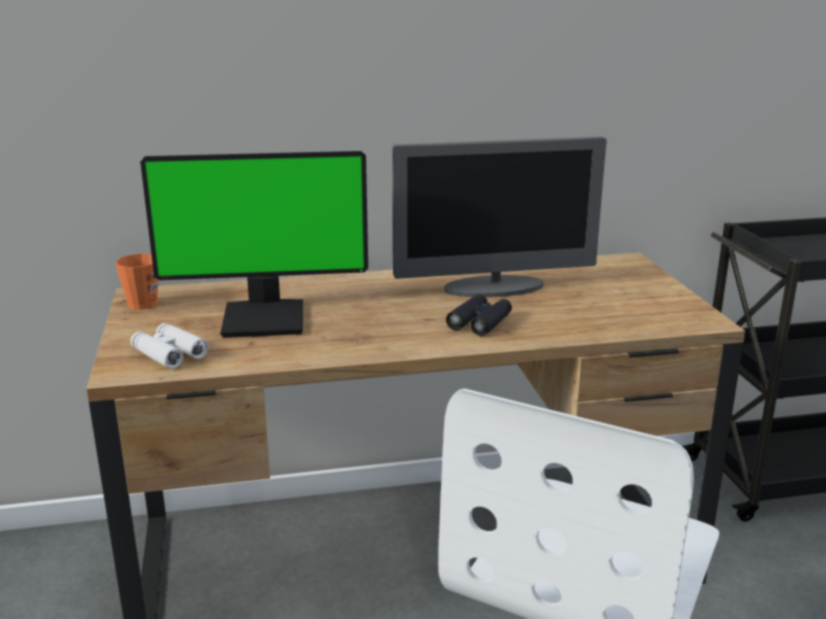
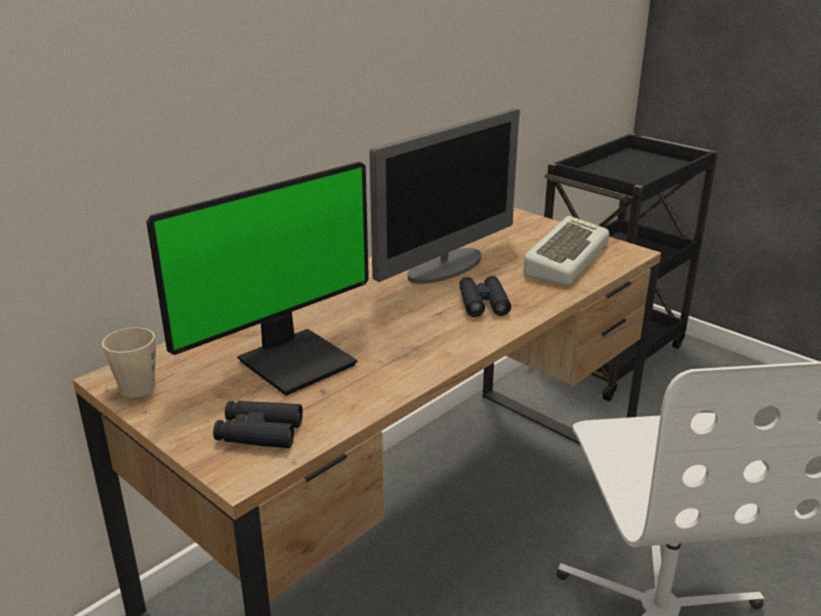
camera: 35 degrees left, 5 degrees up
(145, 301) = (135, 384): orange mug -> beige mug
(169, 353) = (259, 432): white binoculars -> black binoculars
(622, 309) = (564, 259): none -> keyboard

